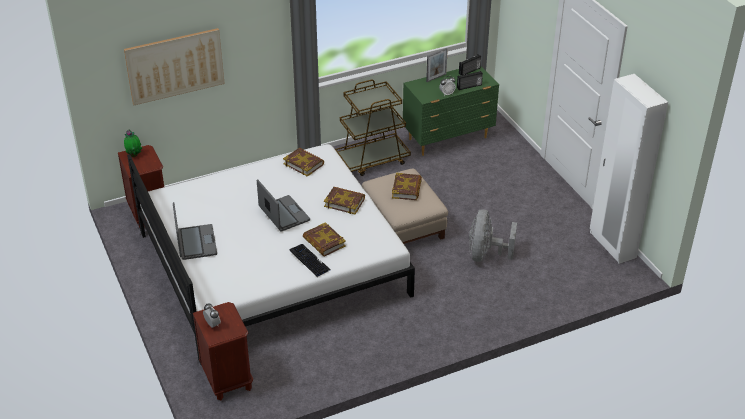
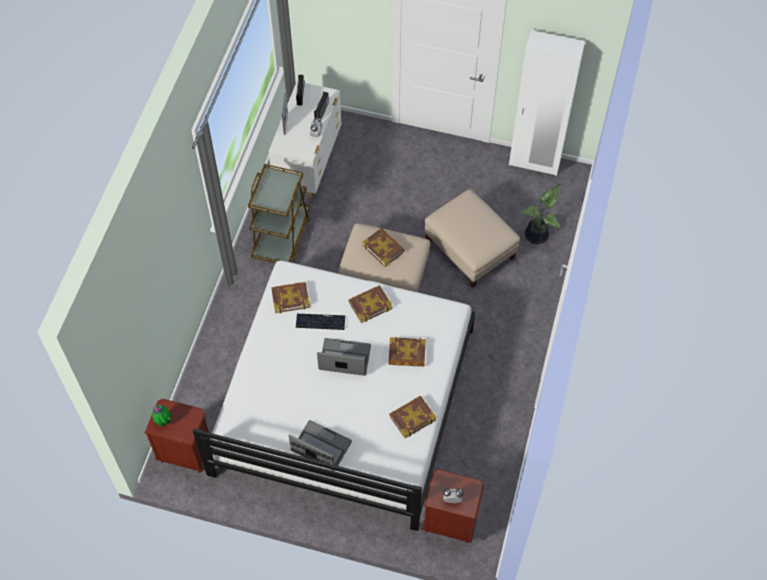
camera: 50 degrees left, 20 degrees up
(175, 66) = (151, 316): picture -> none
(271, 274) = (412, 418): none -> book
(309, 260) = (419, 379): keyboard -> keyboard (320, 322)
(449, 139) = (309, 164): green dresser -> white dresser
(485, 254) = (470, 248): grey fan -> beige ottoman
(548, 284) = (538, 235): none -> potted plant

